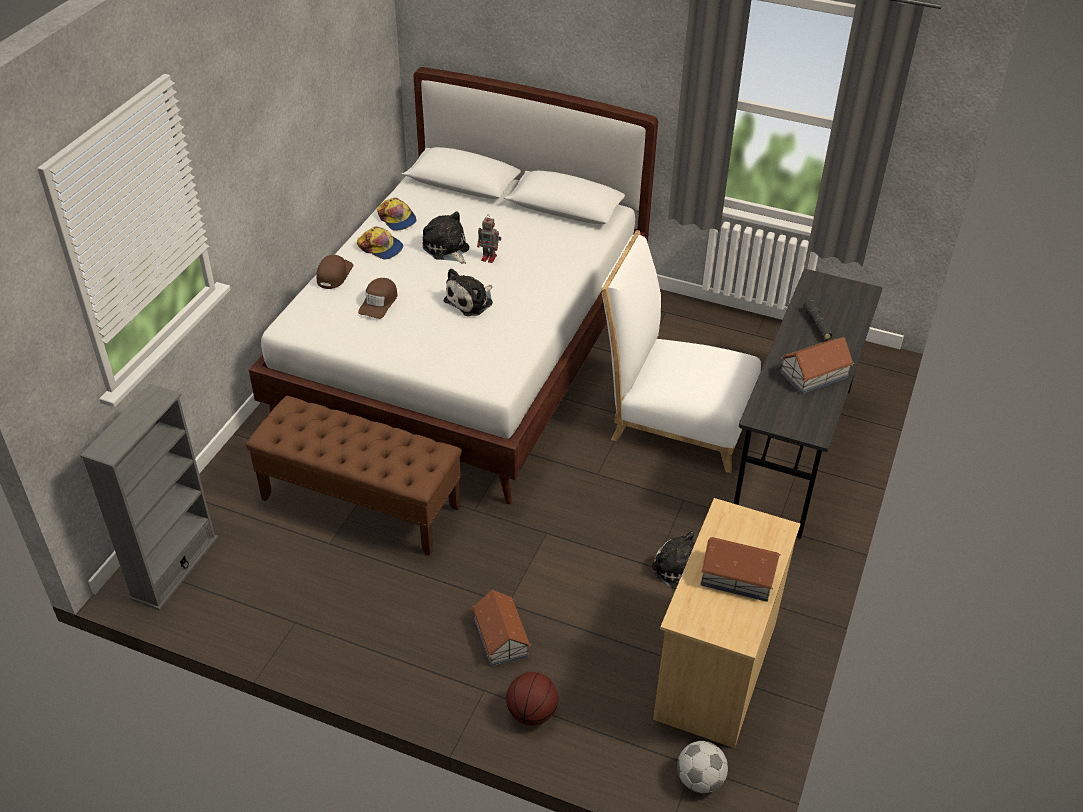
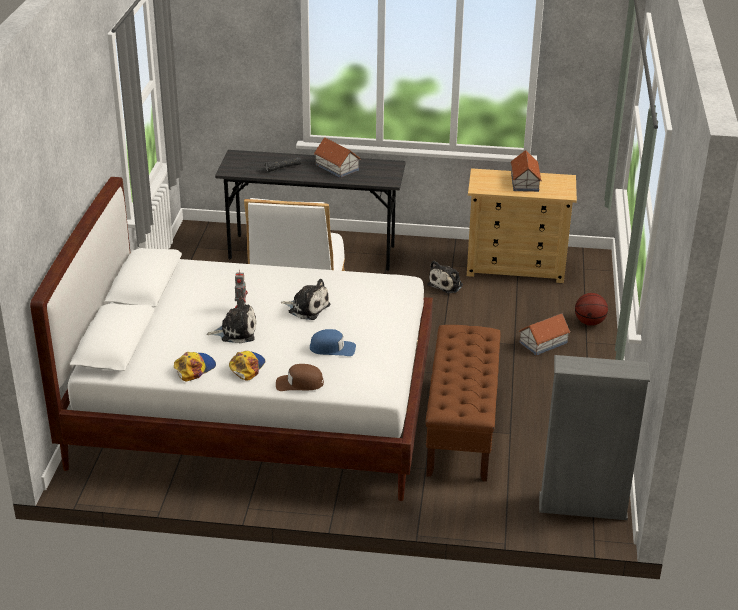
camera: 105 degrees left, 10 degrees down
(379, 303) = (332, 348): brown cap -> blue cap
(447, 249) = (236, 332): plush toy -> plush toy turned 135 degrees counterclockwise
(700, 780) = (590, 265): football -> none

